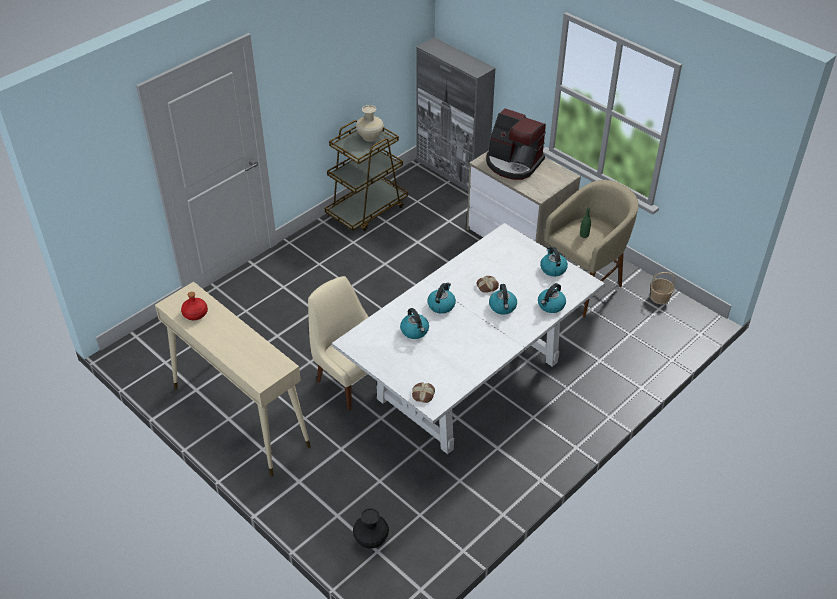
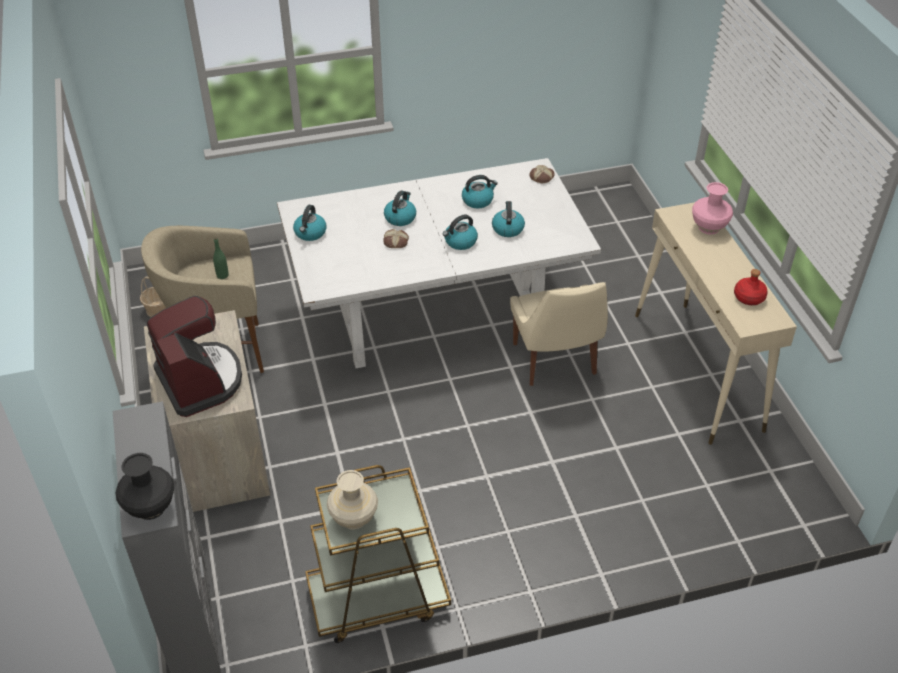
camera: 150 degrees left, 0 degrees up
(245, 364) = (709, 228): none -> pink vase
(371, 540) = (618, 230): black vase -> black vase (151, 508)
(551, 305) = (352, 202): kettle -> kettle (478, 200)

